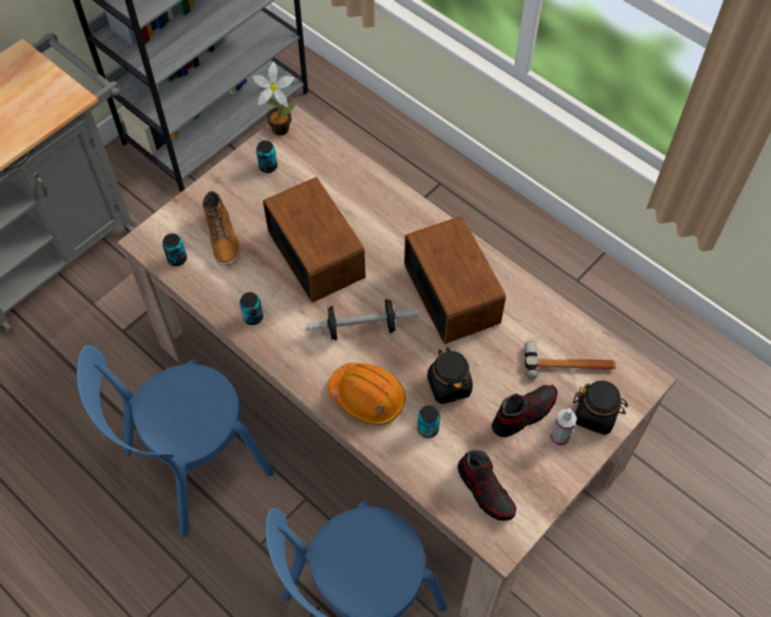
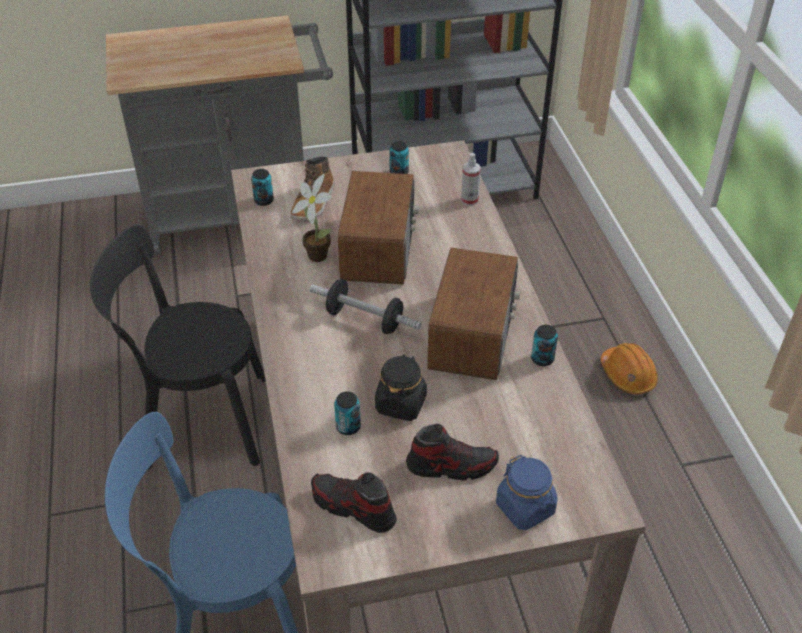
camera: 35 degrees right, 15 degrees down
(192, 466) = (198, 421): blue chair -> black chair
(253, 317) = (282, 267): can -> can (542, 359)
(278, 127) = (434, 150): potted plant -> potted plant (317, 253)
(367, 397) = (318, 373): orange hard hat -> orange hard hat (627, 375)
(486, 490) = (353, 508): shoe -> shoe turned 120 degrees clockwise
(559, 437) = (470, 505): spray bottle -> spray bottle (469, 200)
(569, 364) = (537, 450): hammer -> none
(595, 415) = (525, 508): black jar -> blue jar

